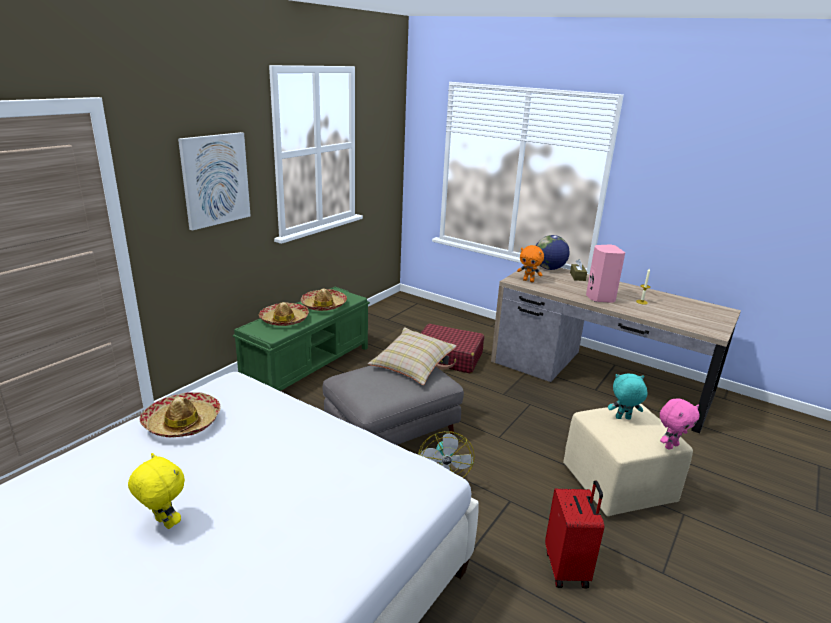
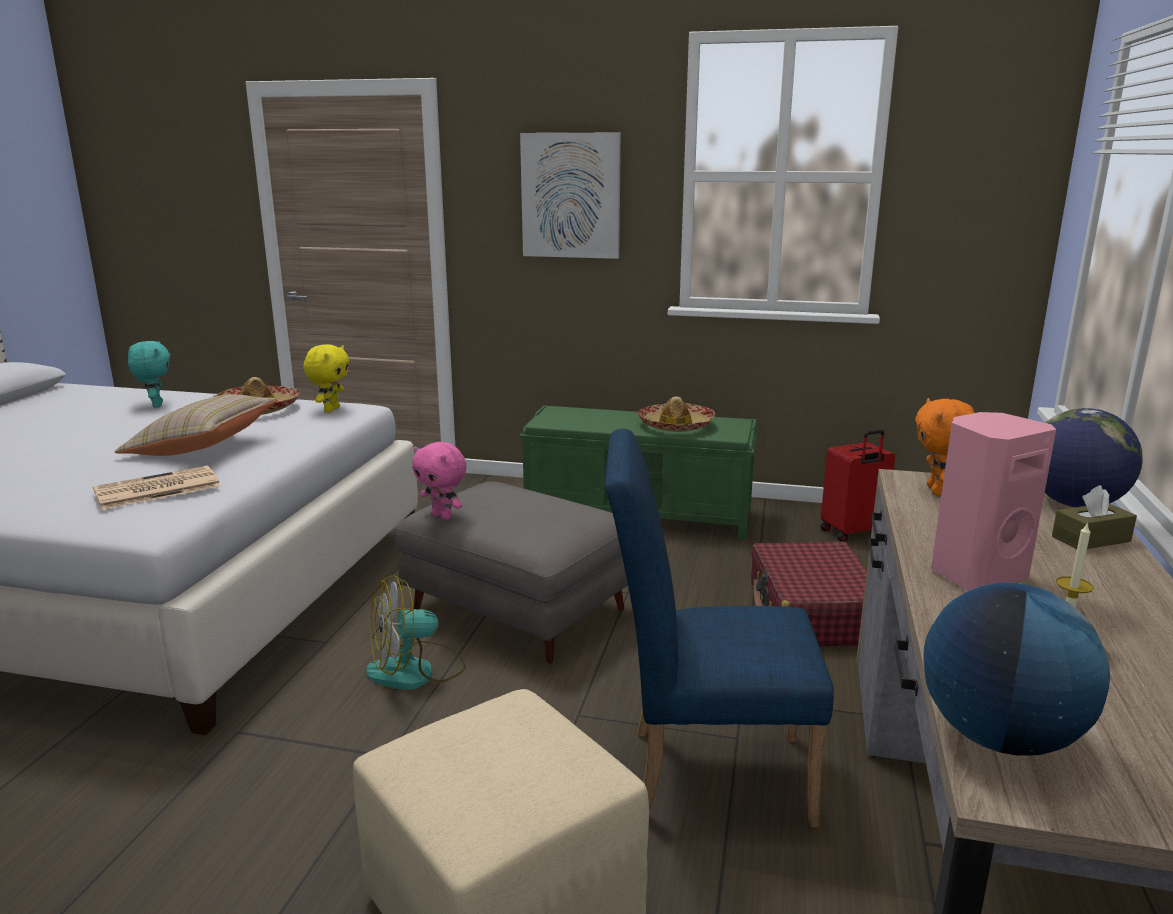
camera: 70 degrees right, 5 degrees down
(163, 523) = (84, 435): yellow plush toy -> yellow plush toy (331, 409)
(284, 320) = (598, 418): hat -> none
(372, 473) = (156, 489): none -> newspaper
(412, 367) = (560, 516): beige pillow -> beige pillow (203, 448)
(549, 418) = (703, 773): none -> blue chair
(567, 568) = (218, 850): red suitcase -> red suitcase (852, 532)
(623, 418) = (523, 746): turquoise plush toy -> turquoise plush toy (156, 405)
(670, 445) = (443, 836): pink plush toy -> pink plush toy (442, 516)
(693, 326) = (999, 737): none -> globe

